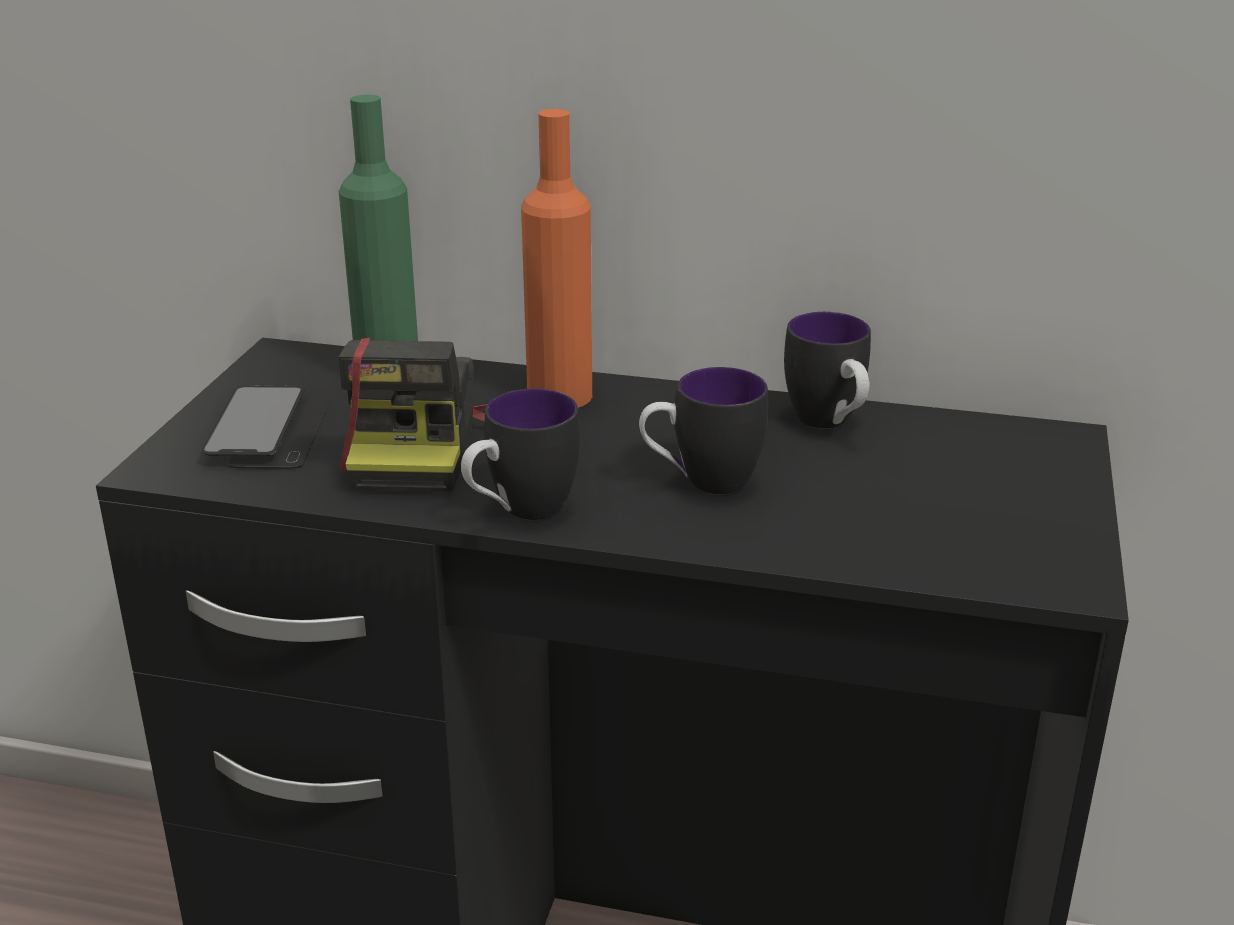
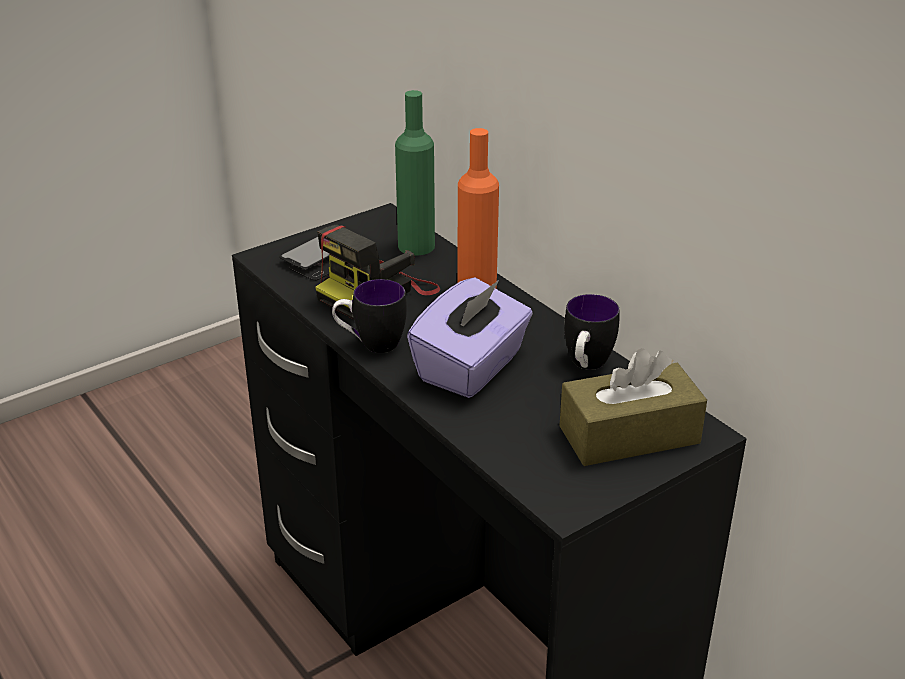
camera: 40 degrees right, 5 degrees up
(701, 482) = (471, 367): mug -> purple tissue box
(999, 474) = (629, 435): none -> brown tissue box

